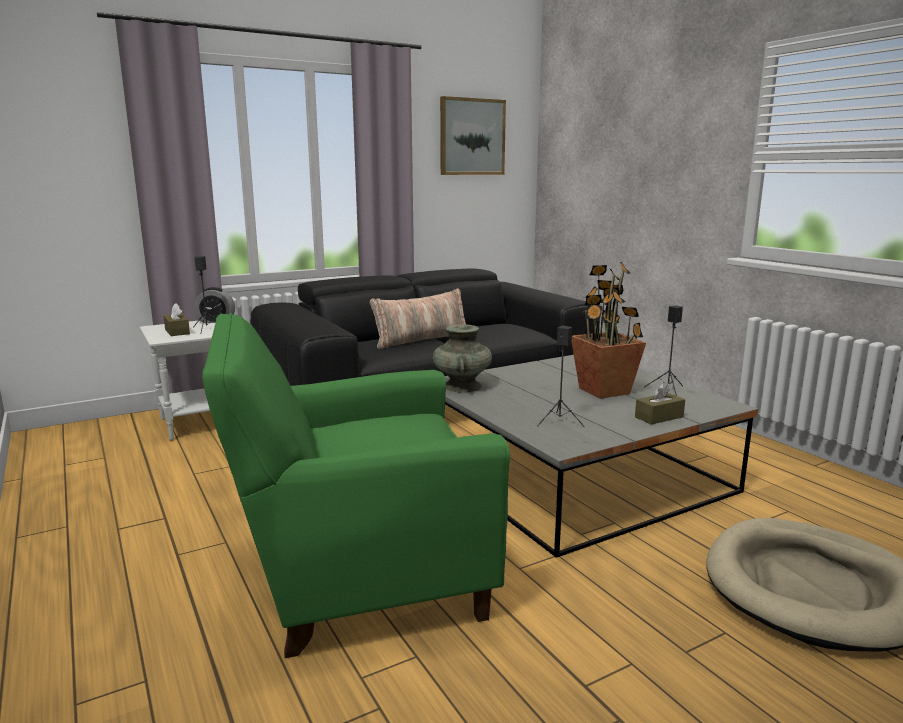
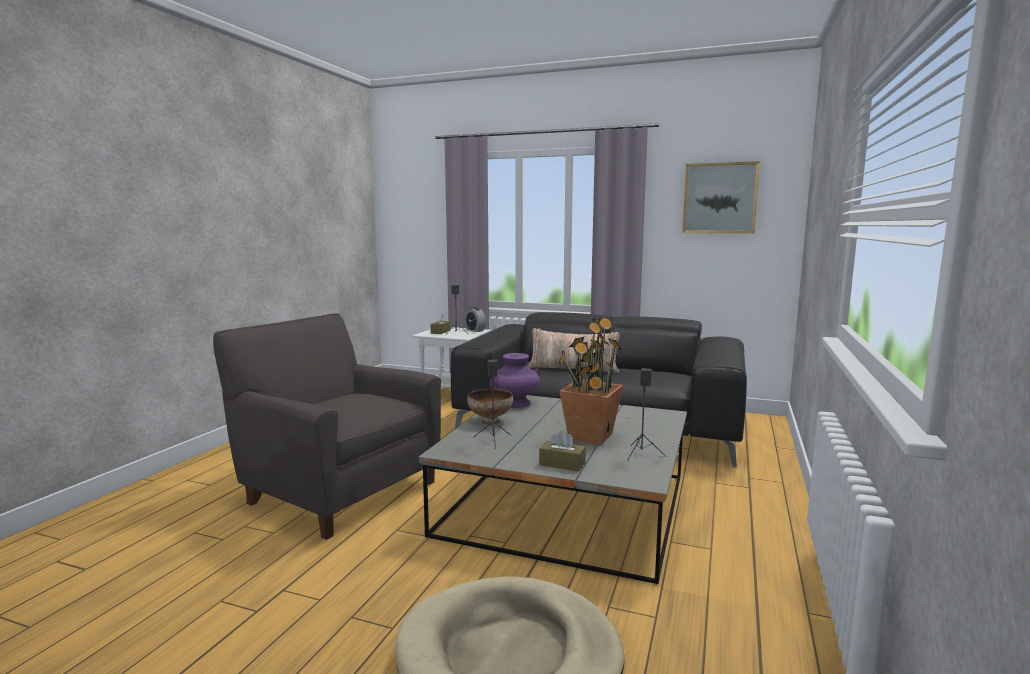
camera: 50 degrees right, 5 degrees down
(356, 575) = (336, 490): green armchair -> grey armchair
(462, 386) = (515, 403): turquoise vase -> purple vase
(500, 408) = (490, 421): none -> bowl

